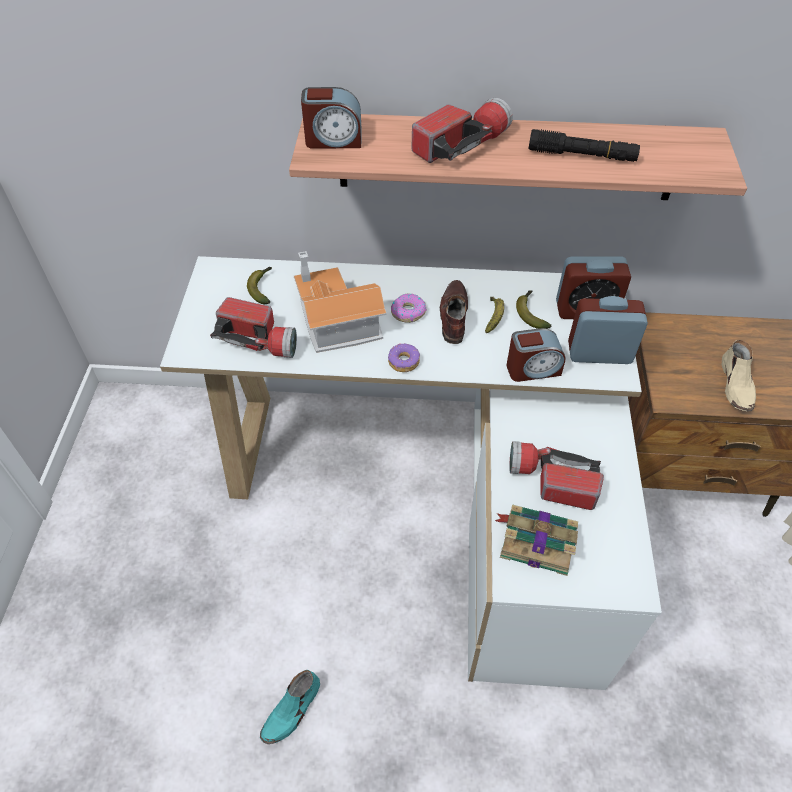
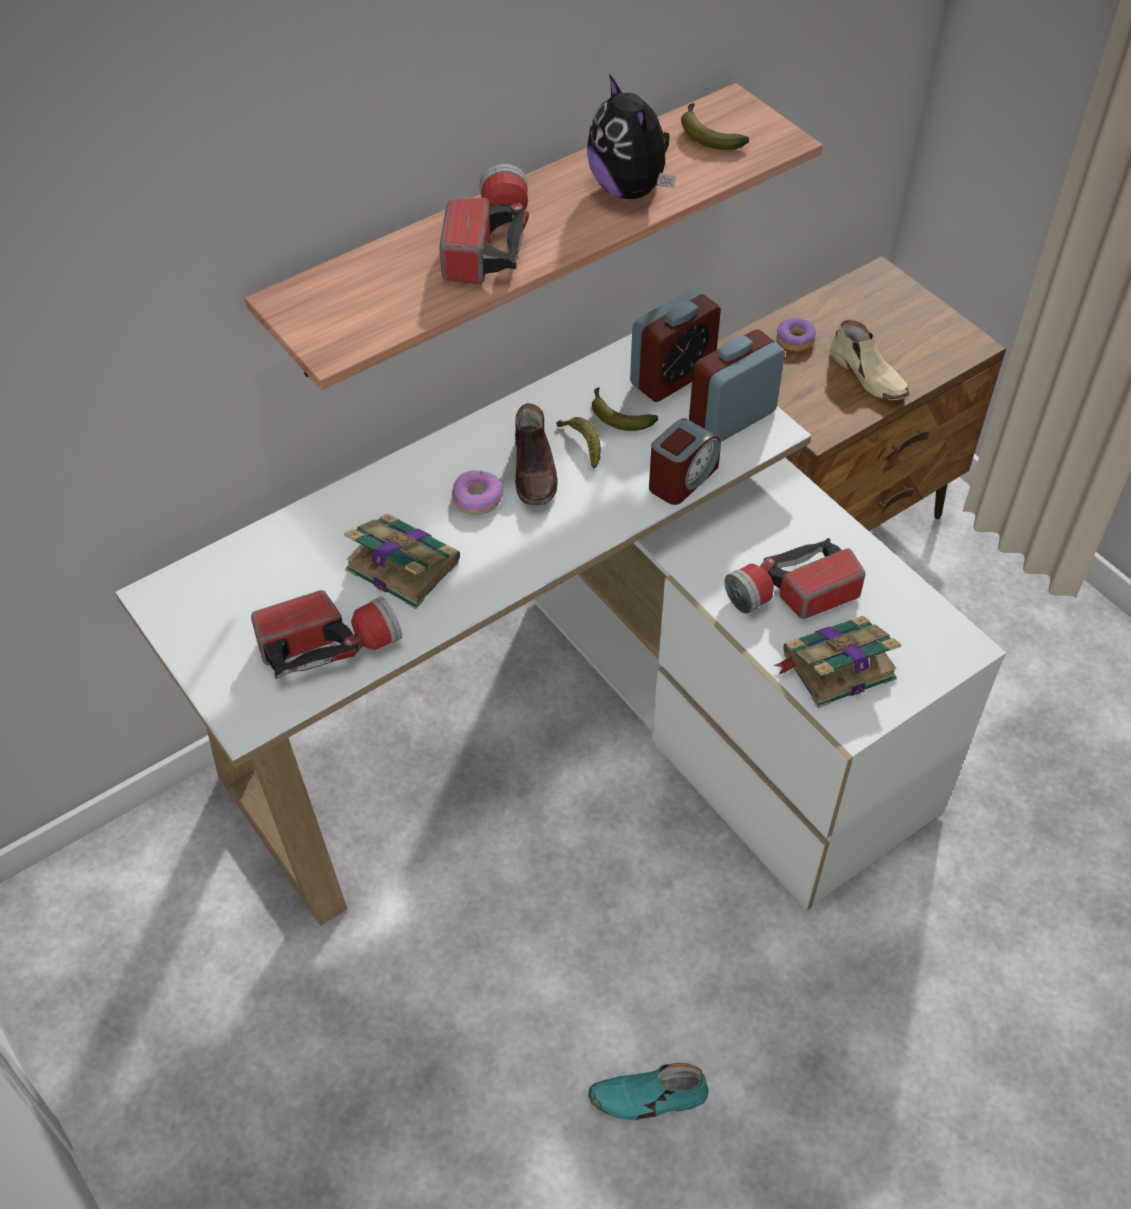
camera: 40 degrees left, 0 degrees up
(262, 288) = (258, 579): banana -> banana (707, 135)
(292, 710) = (648, 1098): turquoise shoe -> turquoise shoe turned 90 degrees clockwise
(333, 140) = (330, 315): alarm clock -> none
(334, 322) = (401, 564): toy house -> book
(403, 362) = (534, 560): donut -> donut (795, 340)
(453, 316) = (535, 471): brown shoe -> brown shoe turned 150 degrees counterclockwise
(582, 155) = (630, 189): black flashlight -> plush toy

